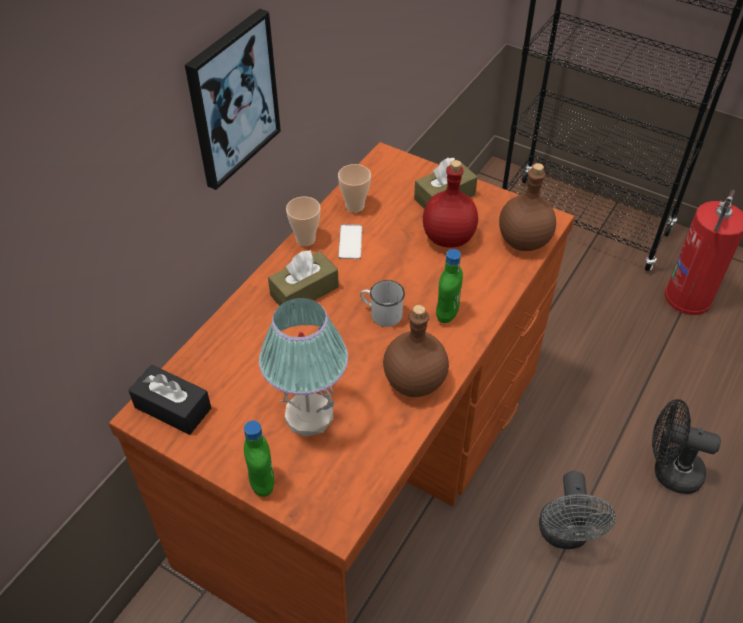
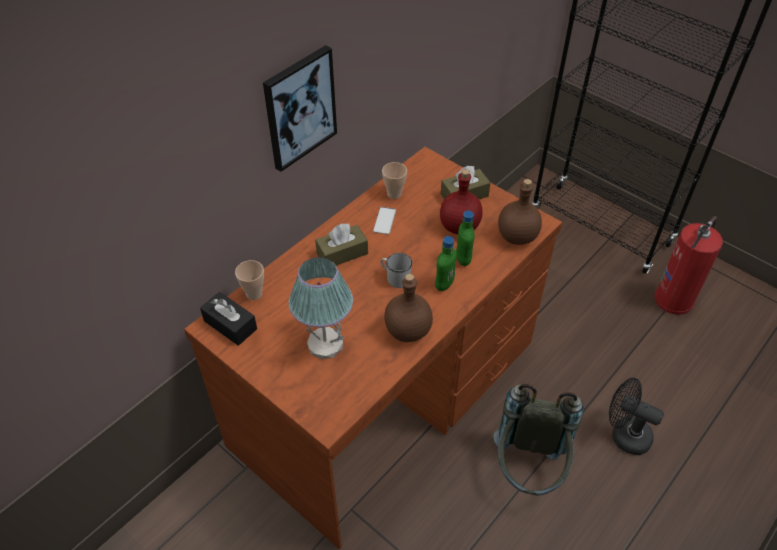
camera: 10 degrees right, 0 degrees up
(262, 482) = (282, 386): green bottle -> green bottle (463, 259)
(305, 239) = (351, 215): cup -> cup (254, 294)
(565, 535) = (528, 471): grey fan -> grey backpack

